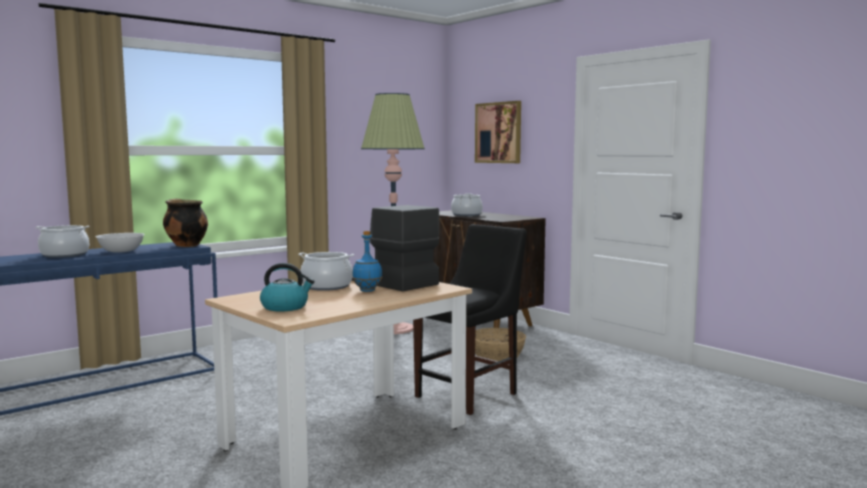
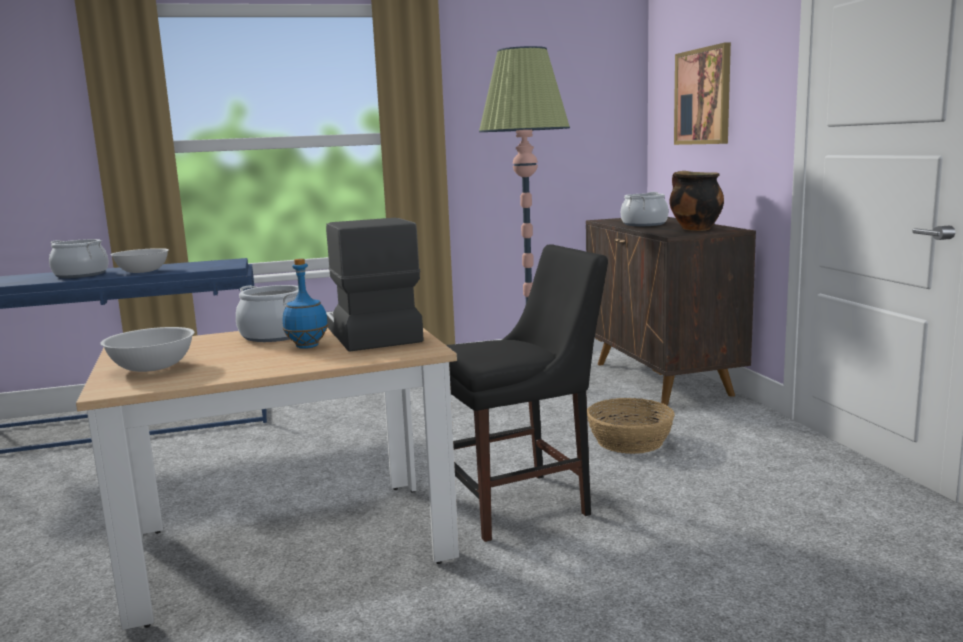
camera: 25 degrees right, 5 degrees up
(185, 245) = (225, 265): cooking pot -> cooking pot (694, 229)
(285, 307) = (152, 367): kettle -> white bowl

